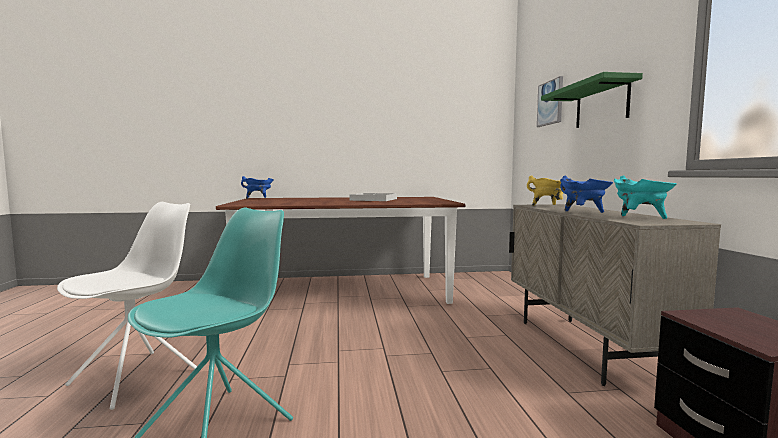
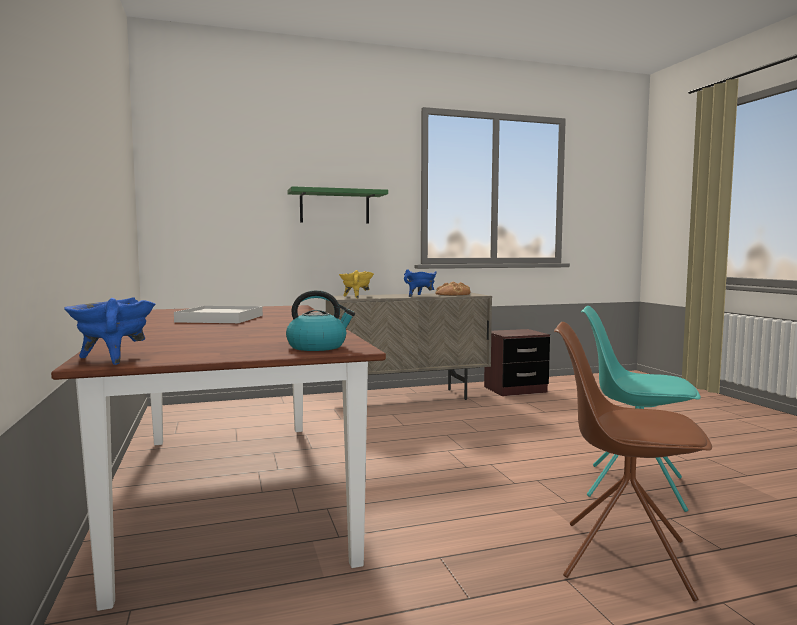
camera: 100 degrees left, 0 degrees up
(137, 377) = (622, 558): white chair -> brown chair
(246, 203) = (318, 347): none -> kettle
(550, 103) = (244, 187): picture -> none
(640, 218) = (452, 294): turquoise cooking pot -> bread

